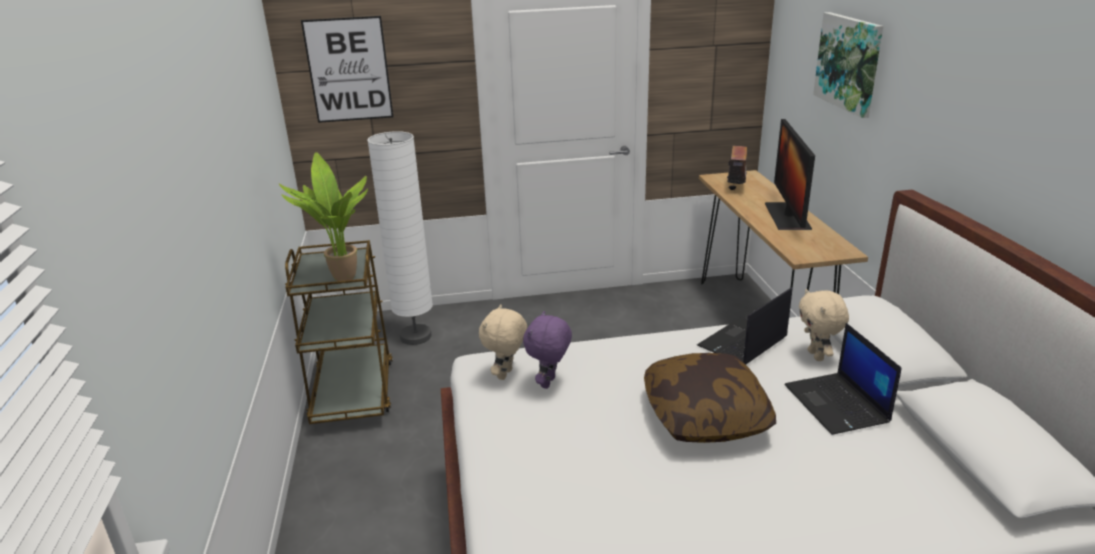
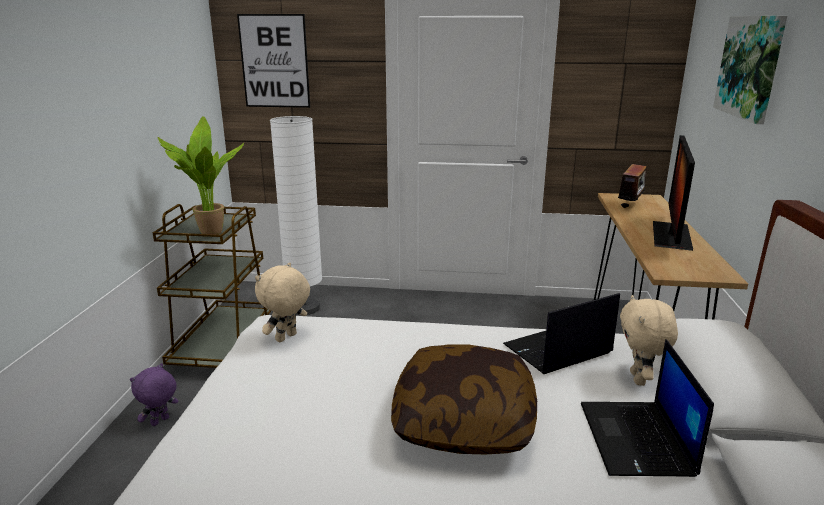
camera: 15 degrees right, 5 degrees down
(549, 383) = (320, 353): purple plush toy -> purple plush toy (160, 422)

